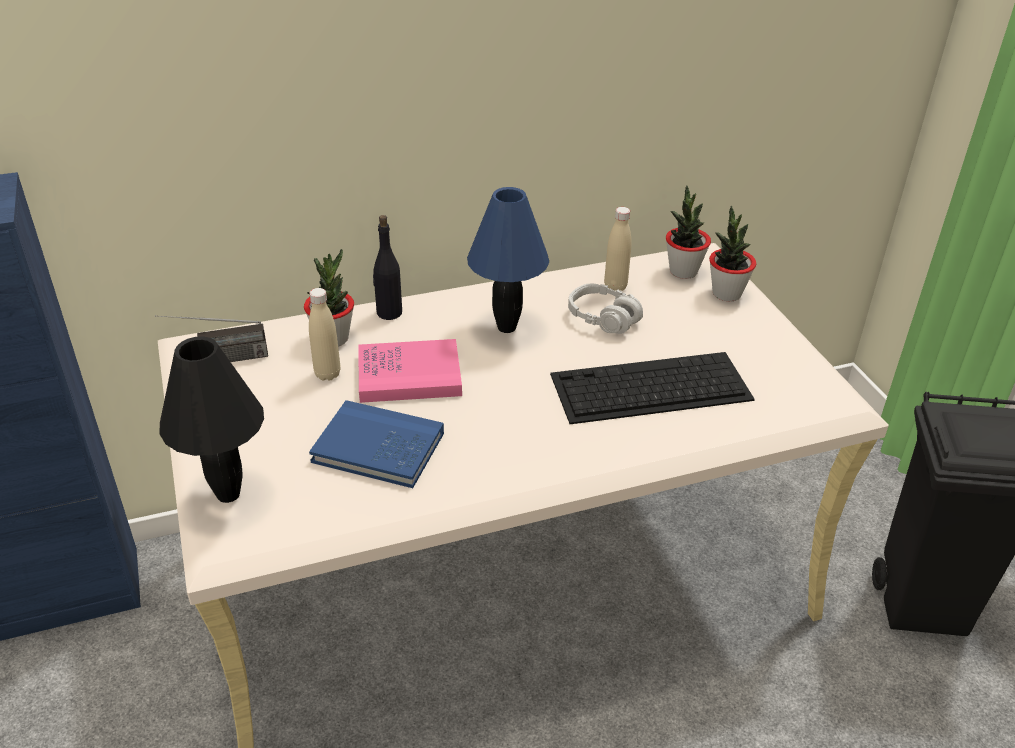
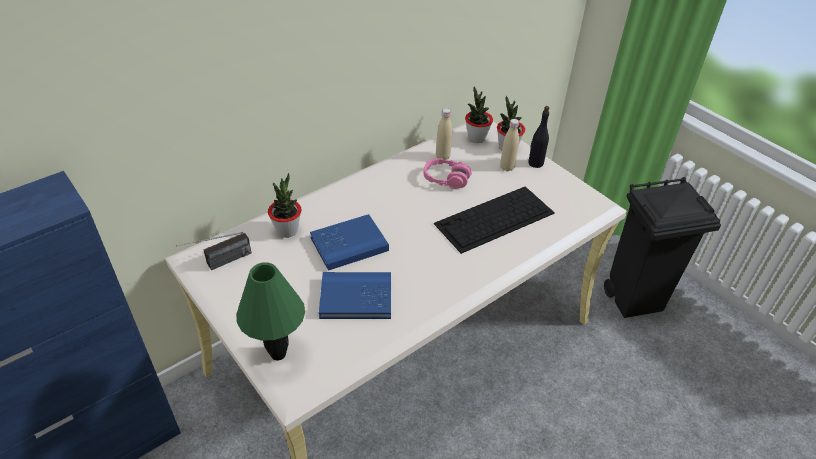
camera: 20 degrees left, 5 degrees up
(228, 493) = (278, 353): black table lamp -> green table lamp
(327, 374) = (297, 256): beige bottle -> beige bottle (507, 167)
(389, 313) = (314, 204): black bottle -> black bottle (535, 163)
(409, 375) = (349, 244): pink book -> blue book
(507, 327) = (392, 198): blue table lamp -> none
(603, 318) = (446, 179): grey headphones -> pink headphones

